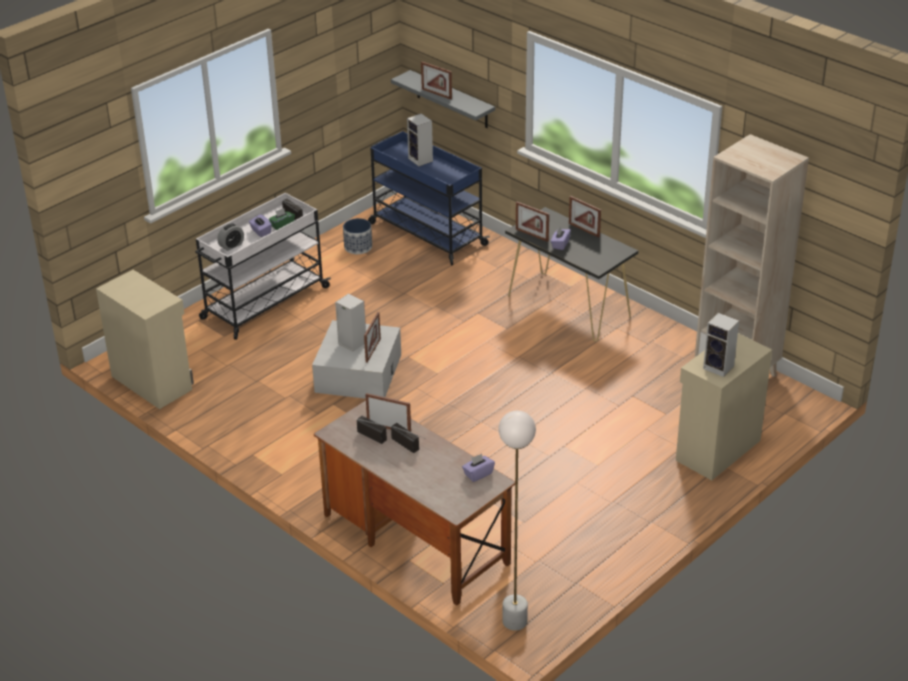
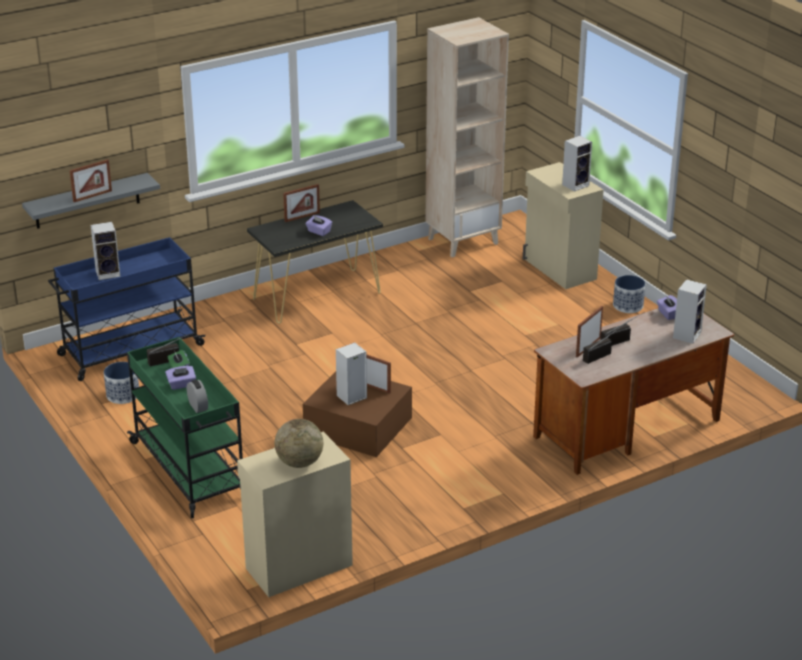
camera: 75 degrees left, 5 degrees down
(134, 297) = (299, 462): none -> globe
(264, 303) = (190, 471): white cart -> green cart
(358, 373) = (358, 426): white storage box -> brown storage box
(440, 491) = (686, 334): none -> speaker
(514, 621) = (744, 396): white floor lamp -> none
(532, 235) = (292, 242): picture frame -> none
(665, 511) = (628, 306): none -> planter

